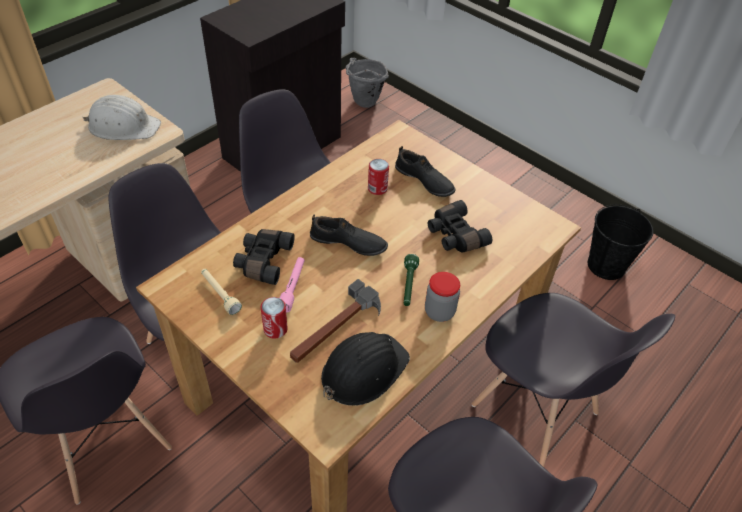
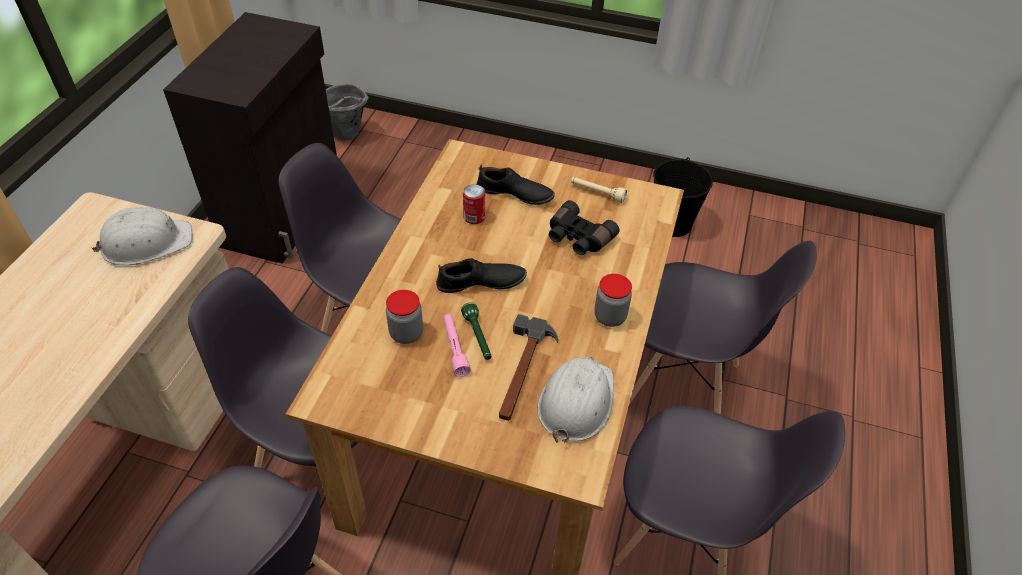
camera: 25 degrees left, 0 degrees up
(220, 294) = (384, 385): beige flashlight -> beige flashlight (597, 193)
(263, 261) = (406, 333): black binoculars -> jar
(275, 329) = (465, 397): can -> none
(363, 370) = (576, 401): black hard hat -> white hard hat
(408, 285) = (566, 302): green flashlight -> green flashlight (478, 337)

